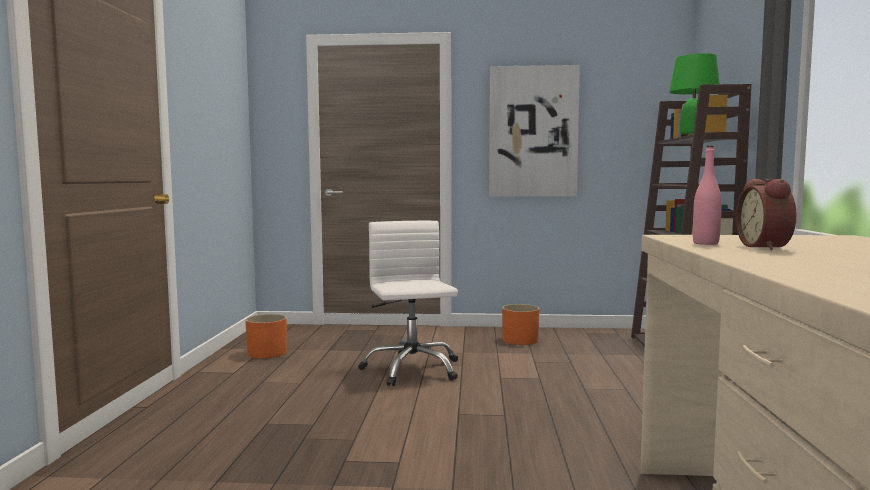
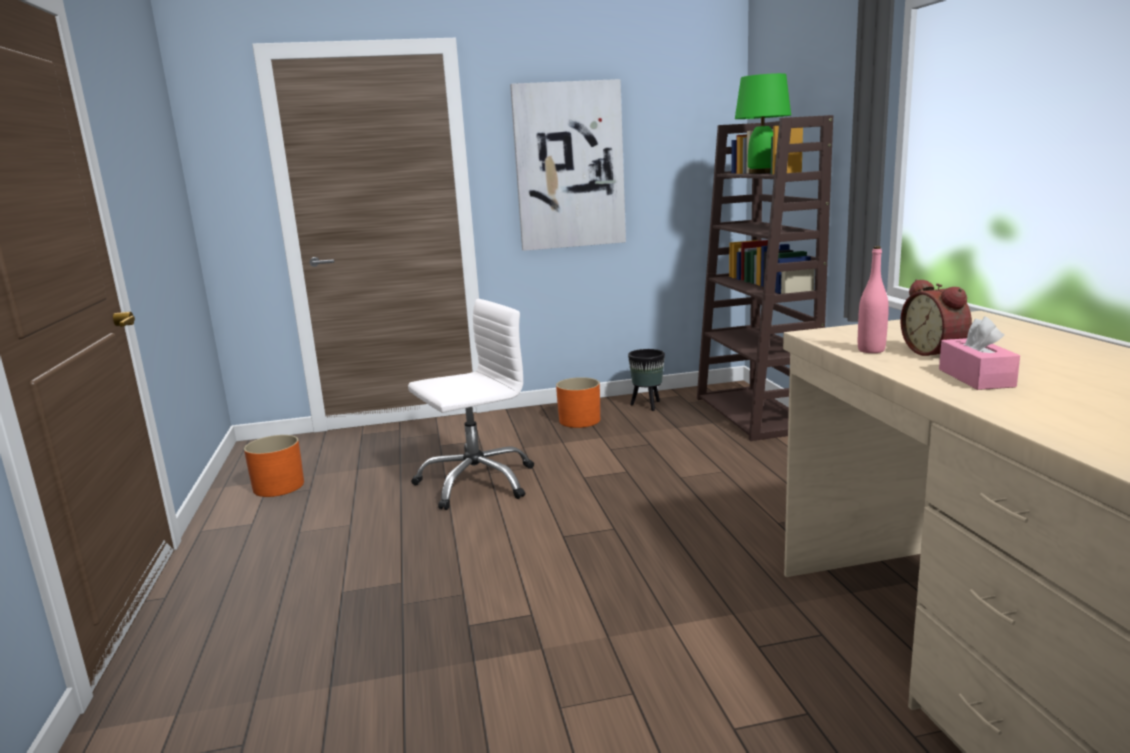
camera: 15 degrees left, 10 degrees up
(411, 369) = (476, 482): white office chair -> white office chair turned 90 degrees clockwise
(584, 337) = (648, 406): none -> black planter
(784, 257) = (976, 378): none -> pink tissue box

